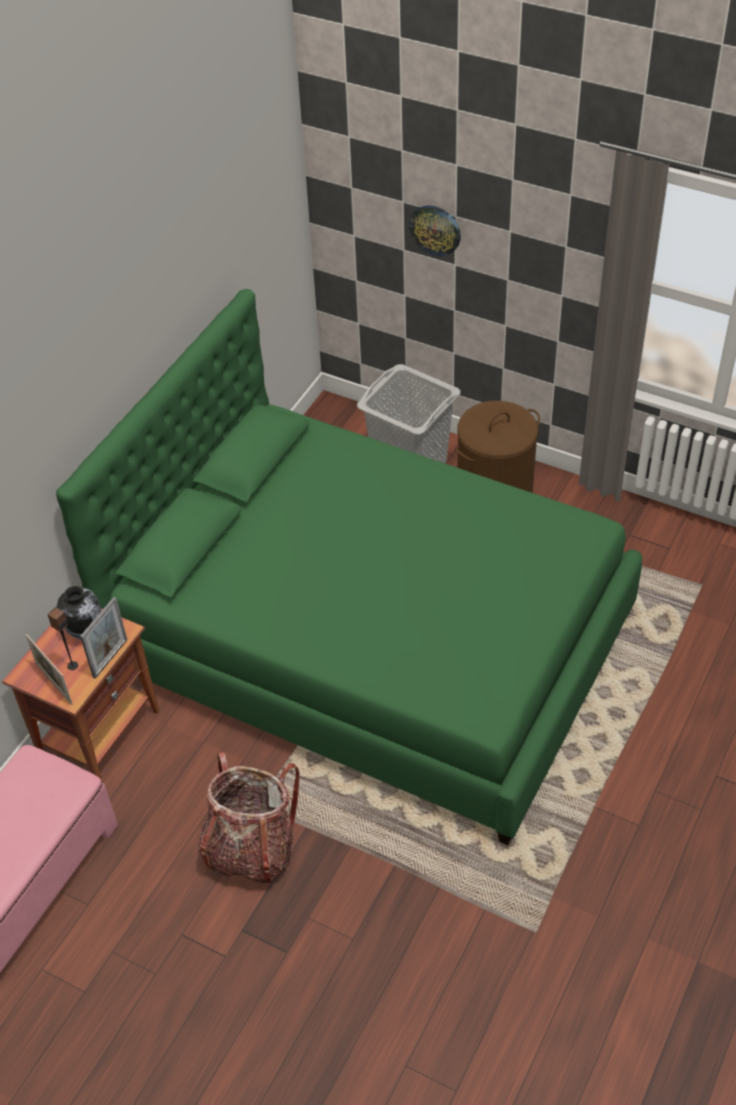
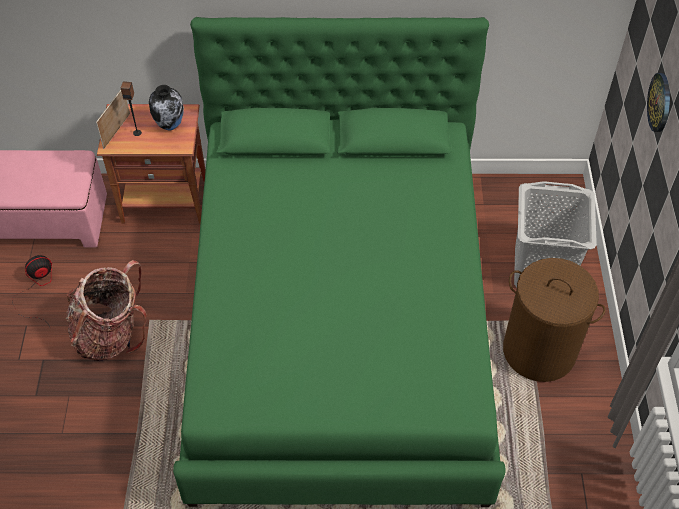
camera: 60 degrees right, 5 degrees up
(110, 658) = (153, 149): picture frame -> none
(135, 906) = (37, 288): none -> fan

